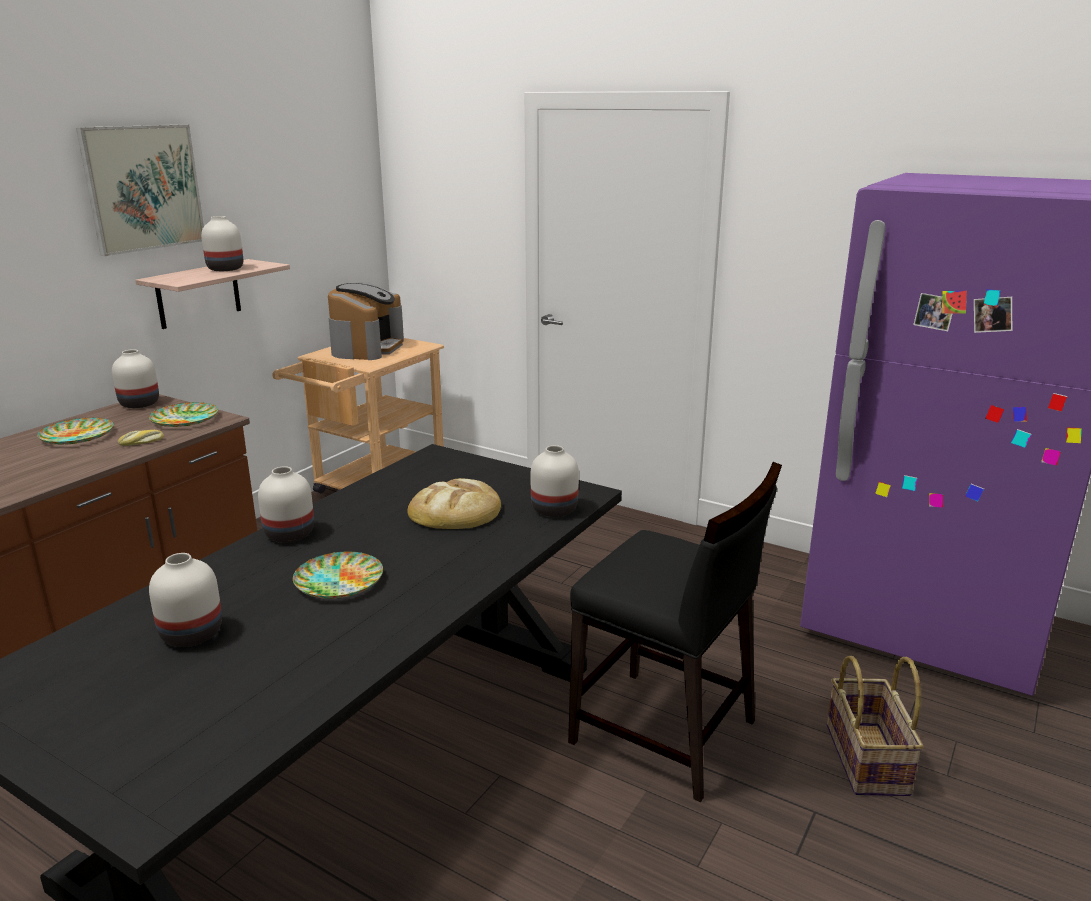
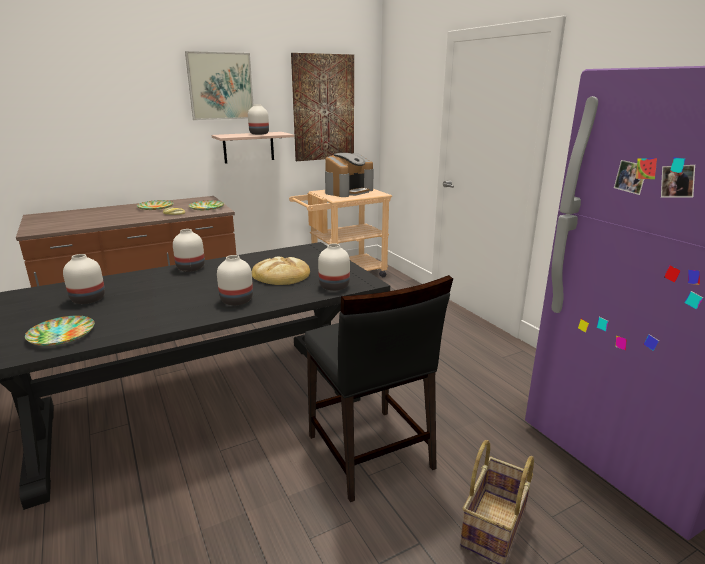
camera: 30 degrees right, 0 degrees up
(141, 404) = (200, 199): white vase -> white vase (237, 301)
(306, 211) = (323, 108): none -> picture
(338, 581) = (177, 293): plate -> plate (61, 334)

